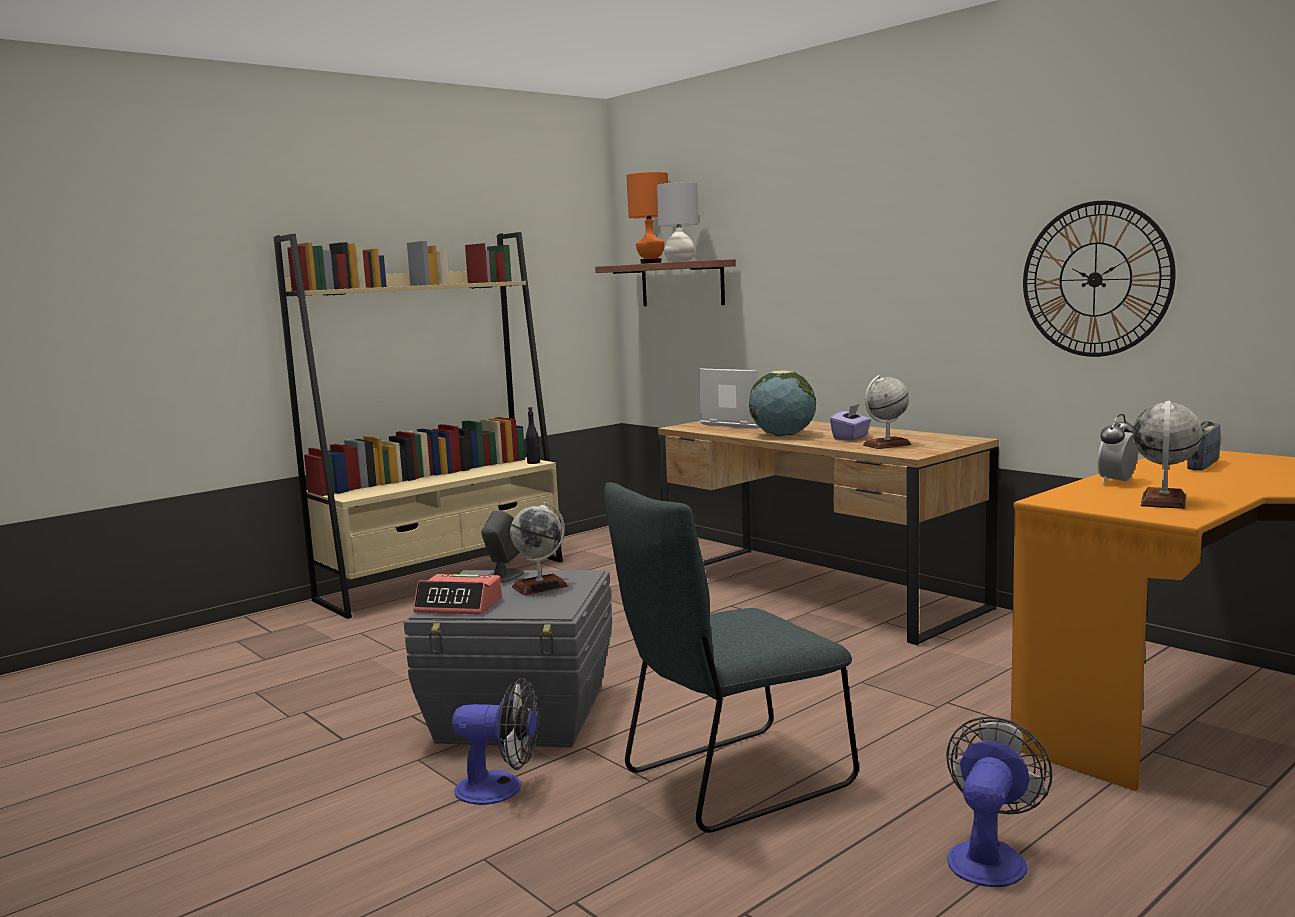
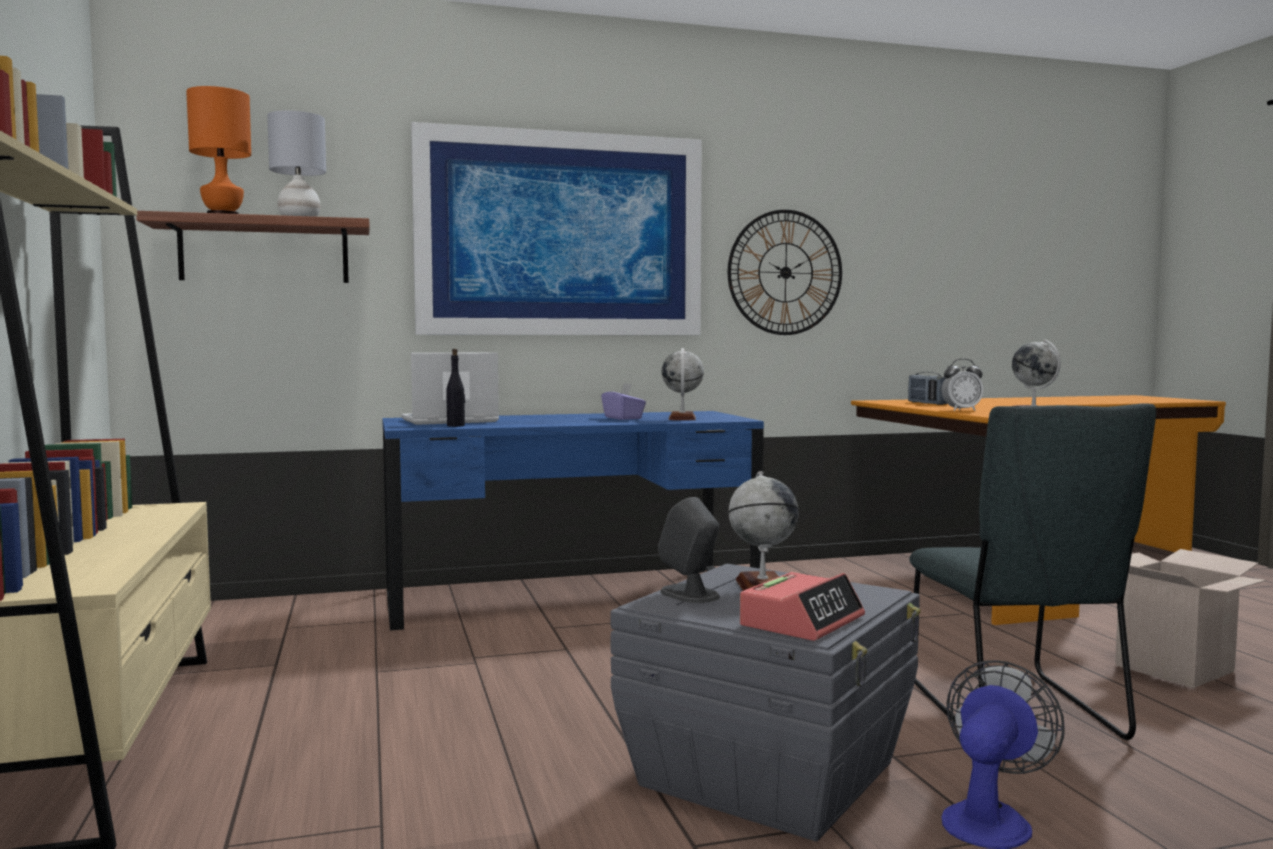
camera: 65 degrees left, 5 degrees down
(534, 463) = (175, 506): black bottle -> black bottle (456, 425)
(782, 435) = (560, 422): globe -> none
(817, 591) = (570, 595): brown desk -> blue desk
(864, 254) = (561, 235): none -> picture
(989, 856) = (1174, 668): fan -> cardboard box
(1117, 482) = (961, 410): alarm clock -> alarm clock turned 75 degrees counterclockwise

